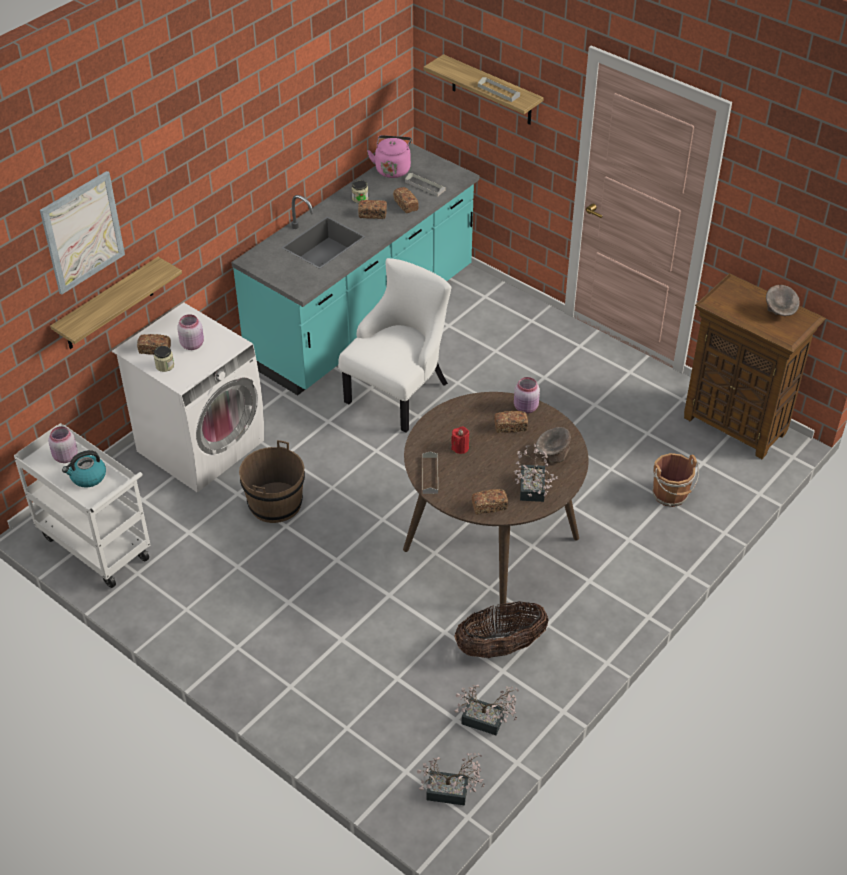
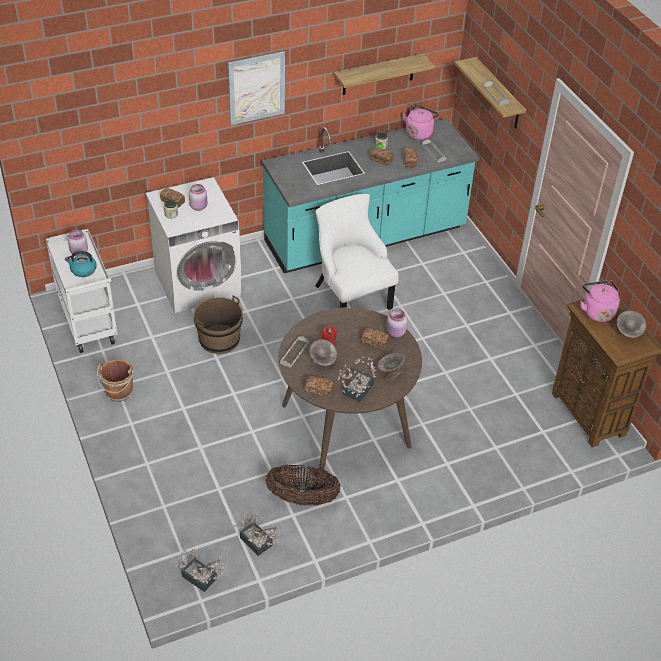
camera: 25 degrees right, 0 degrees up
(82, 232) = (135, 101): picture -> picture (256, 88)
(108, 305) = (150, 160): shelf -> shelf (378, 74)
(398, 396) = (352, 299): white chair -> white chair turned 90 degrees counterclockwise
(469, 472) = (322, 362): none -> grey bowl
(671, 495) = (501, 445): brown bucket -> brown bucket (119, 393)
(732, 301) = (597, 311): none -> pink kettle

